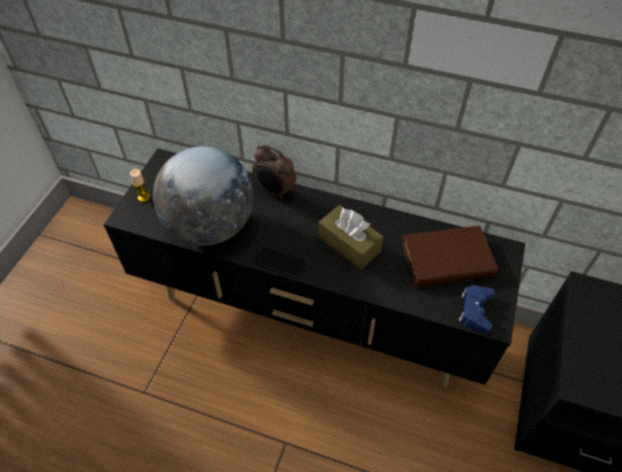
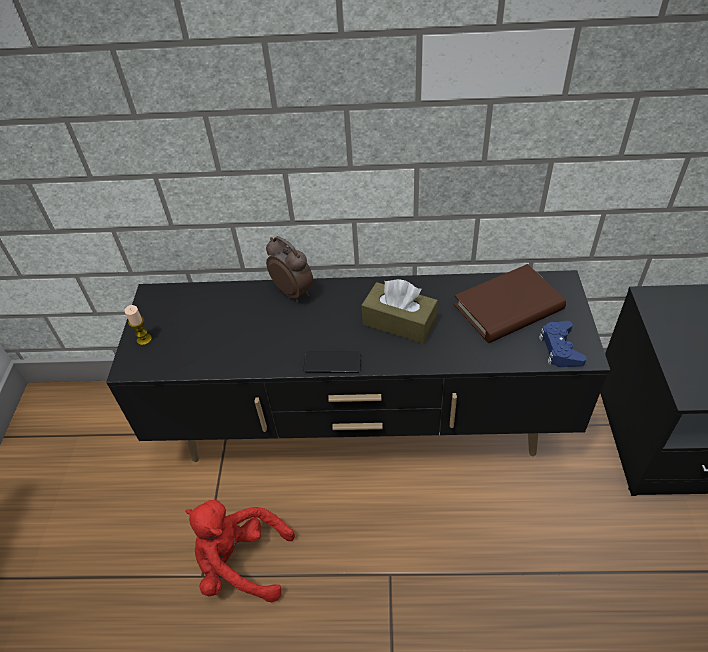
camera: 15 degrees left, 5 degrees down
(176, 392) = (241, 563): none -> red plush toy
(210, 226) = (236, 348): globe -> none
(274, 191) = (294, 292): alarm clock -> alarm clock turned 150 degrees counterclockwise

